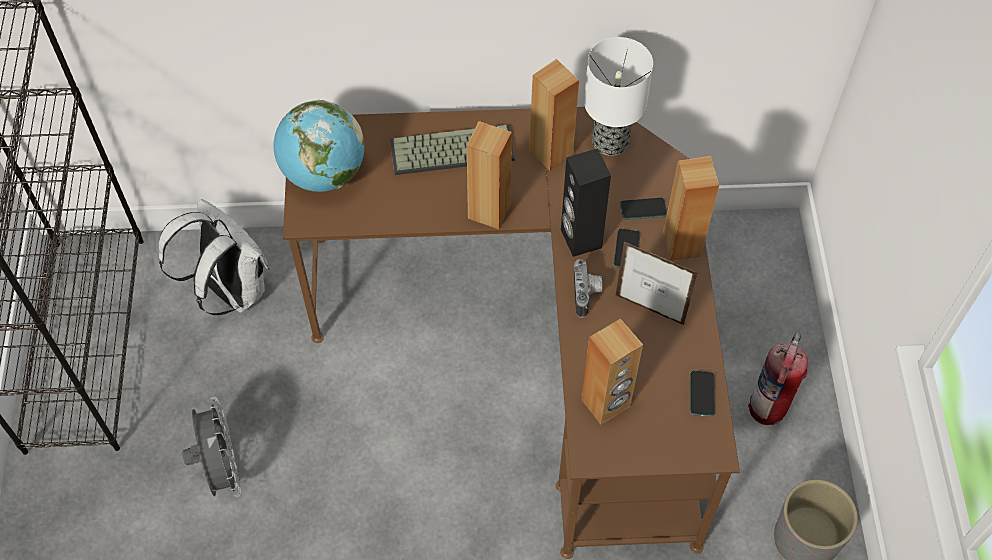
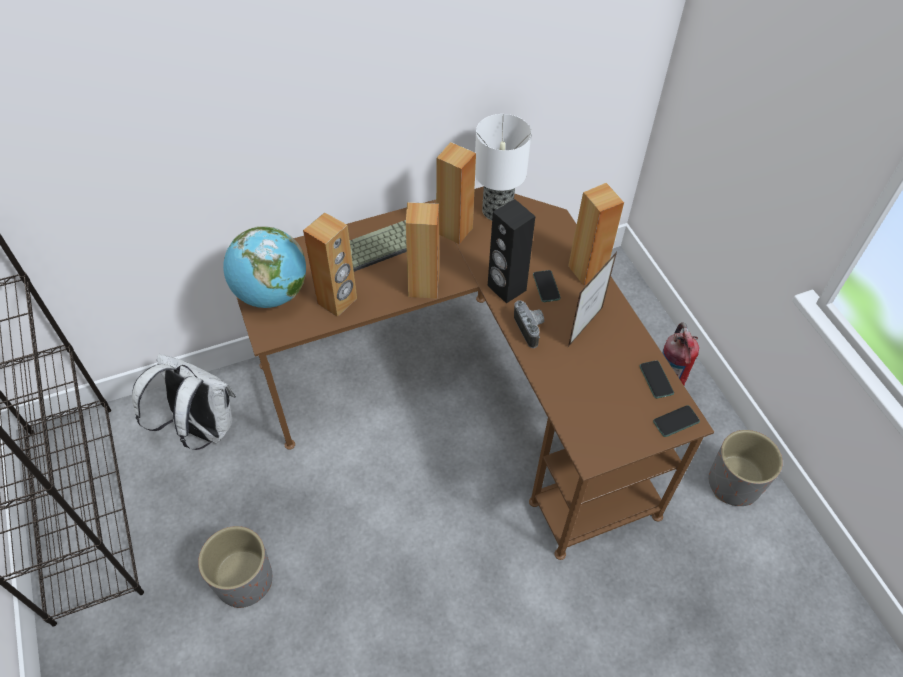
camera: 20 degrees left, 5 degrees down
(222, 469) = (244, 580): grey fan -> grey planter
(606, 403) = (584, 410): brown speaker -> brown speaker (337, 301)
(643, 209) = (545, 253): phone -> phone (676, 421)
(649, 310) = (585, 327): picture frame -> picture frame turned 120 degrees clockwise

